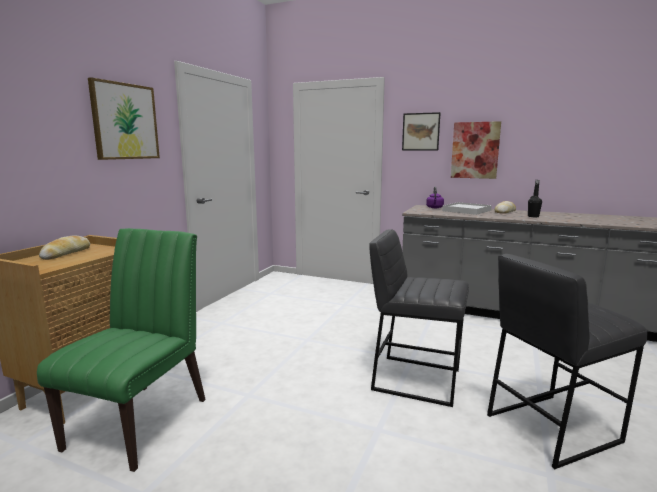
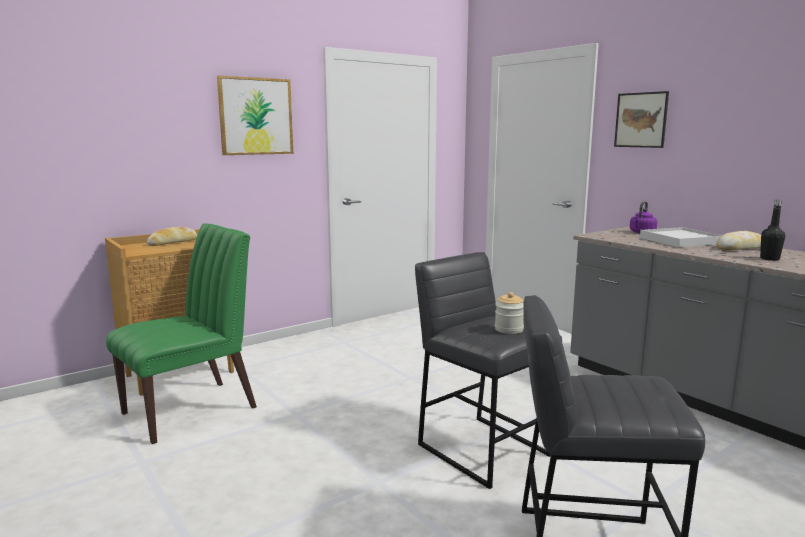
camera: 30 degrees right, 0 degrees up
(442, 284) = (509, 329): none -> jar
(475, 150) = (717, 149): picture -> none

